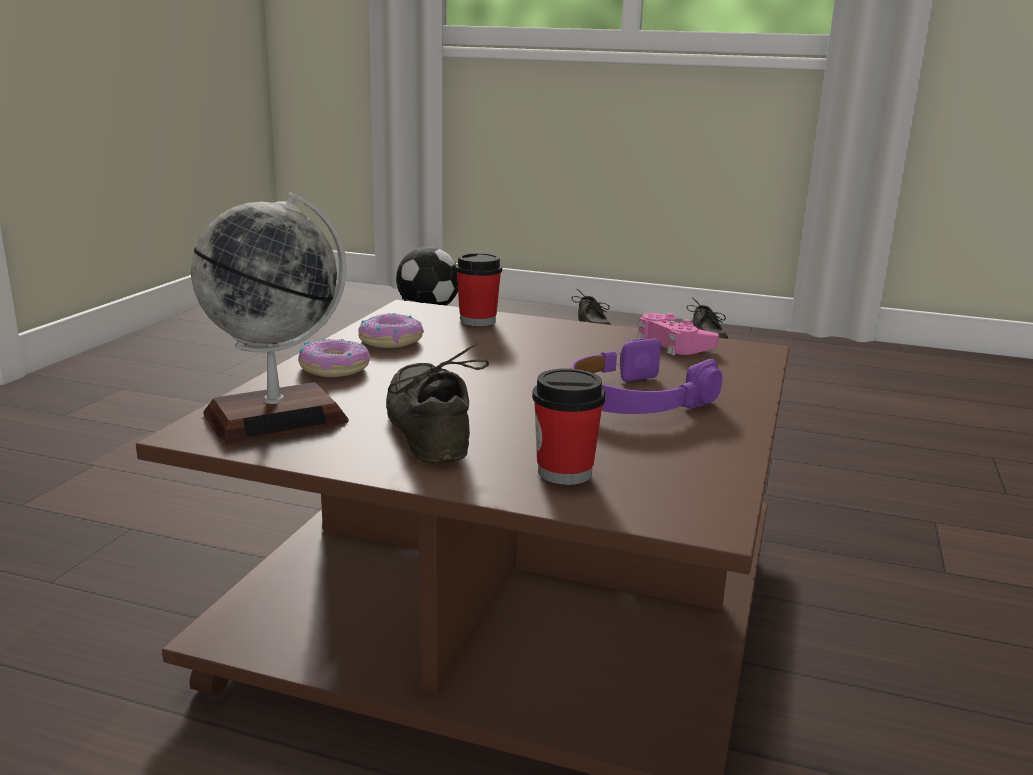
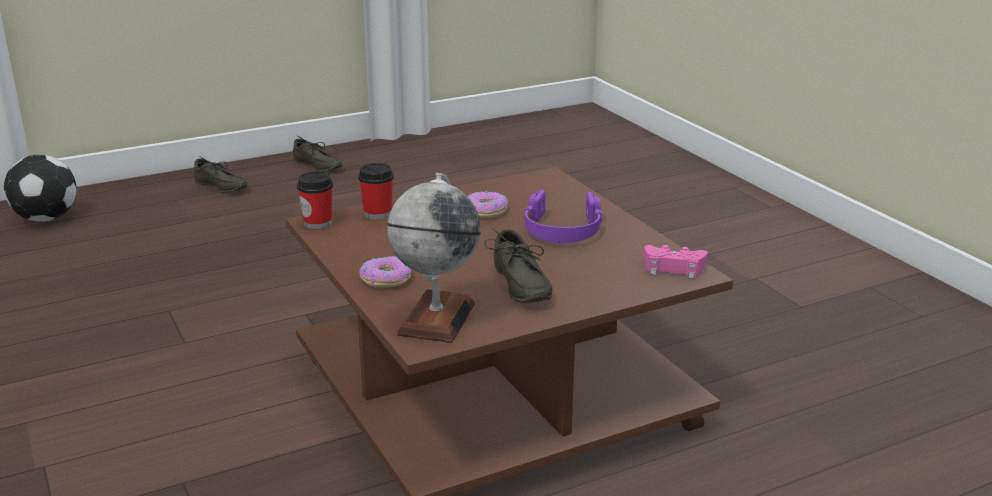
camera: 45 degrees left, 5 degrees up
(390, 340) = (366, 248): donut -> donut (486, 211)
(434, 427) = (517, 286): grey shoe -> grey shoe turned 135 degrees counterclockwise
(564, 472) = (614, 279): cup -> cup (317, 223)
(673, 344) = (507, 188): pink game controller -> pink game controller (673, 268)

